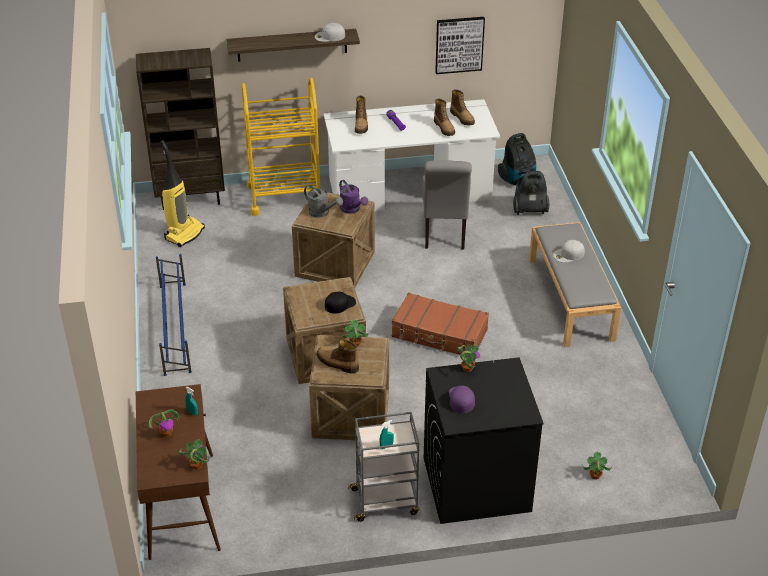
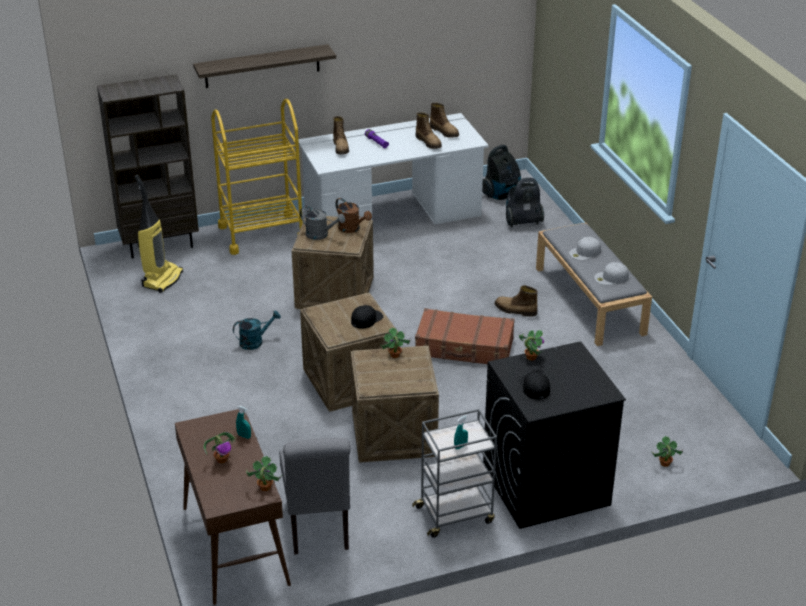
camera: 10 degrees left, 5 degrees down
(175, 327) = (178, 371): blue shoe rack -> none
(251, 306) = (255, 341): none -> turquoise watering can
(329, 36) = (303, 53): white cap -> white cap (611, 278)
(337, 363) = (381, 375): boot -> boot (515, 310)
(352, 209) = (352, 229): purple watering can -> brown watering can
(444, 234) = (441, 252): grey chair -> grey chair (318, 527)
(459, 44) = (433, 55): picture -> none
(461, 399) = (534, 386): purple cap -> black cap

